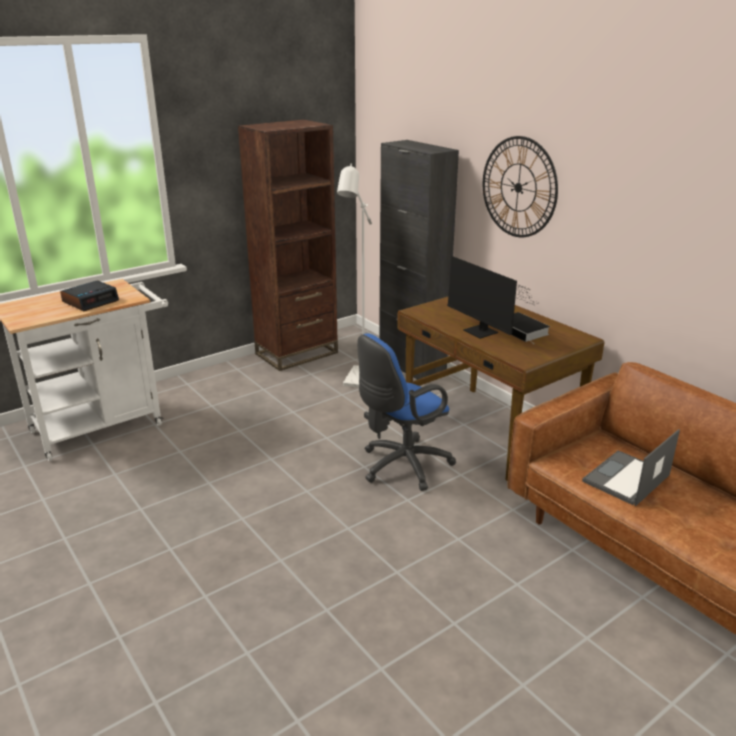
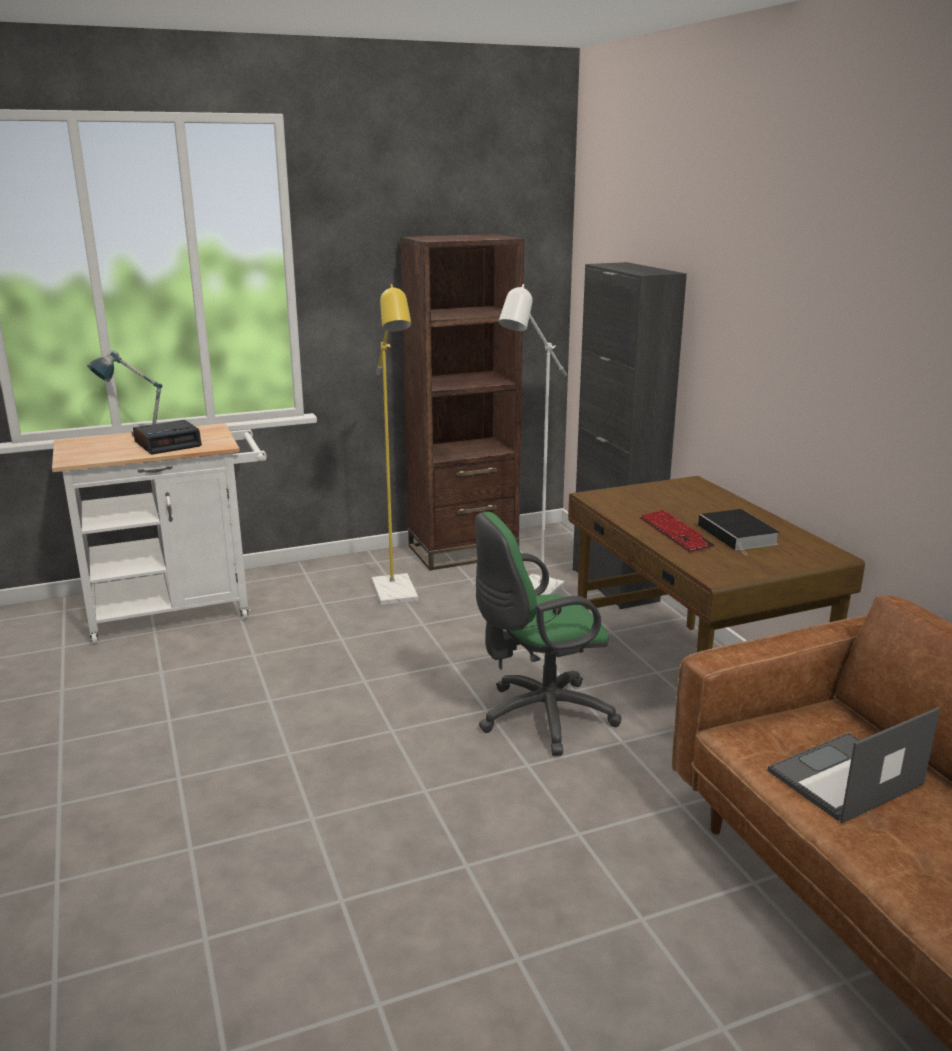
camera: 15 degrees right, 5 degrees down
(55, 295) = (133, 435): none -> table lamp
(264, 393) = (397, 596): none -> yellow floor lamp
(401, 466) = (539, 717): blue office chair -> green office chair
(482, 333) = (675, 533): monitor -> keyboard
(518, 187) = (760, 326): wall clock -> none

